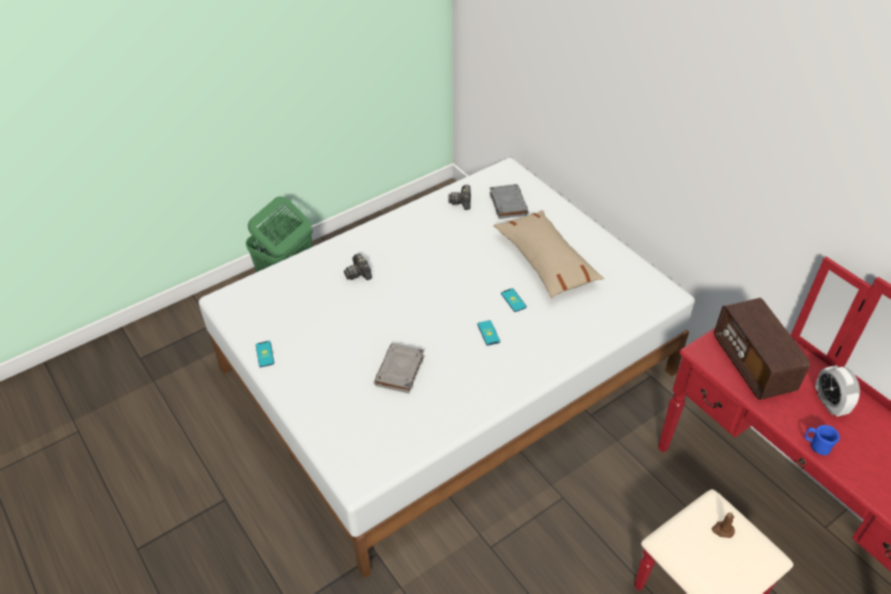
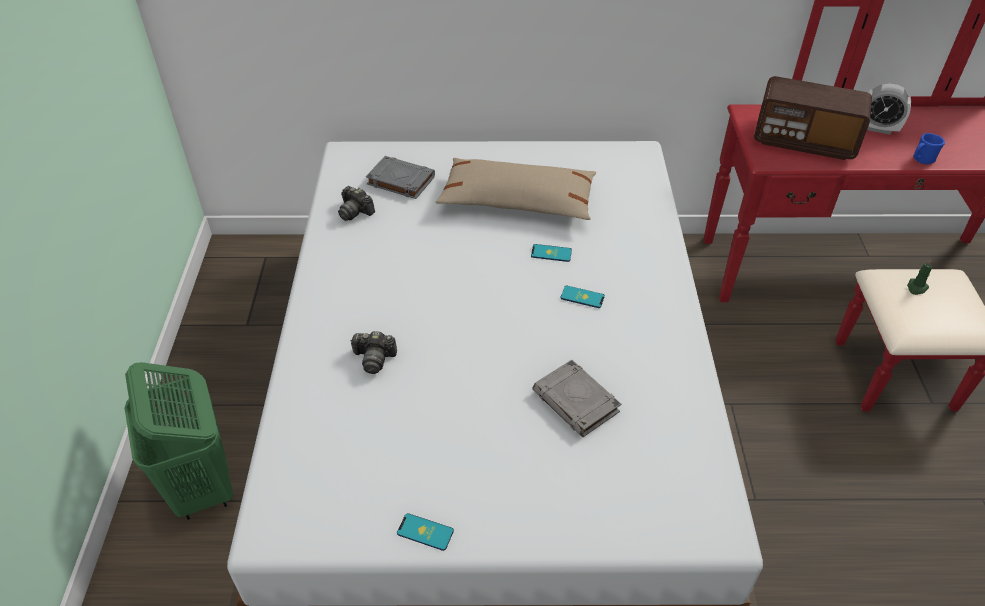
camera: 55 degrees left, 0 degrees up
(722, 530) = (916, 287): brown candle -> green candle

